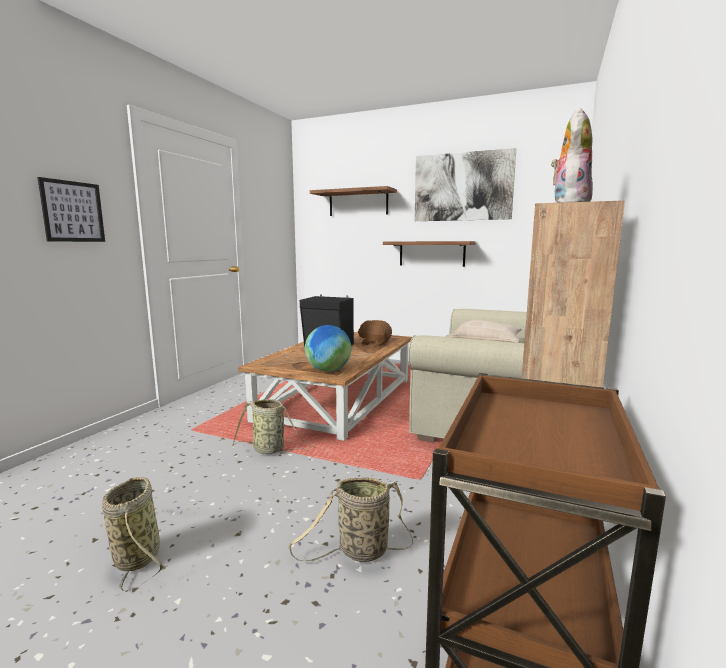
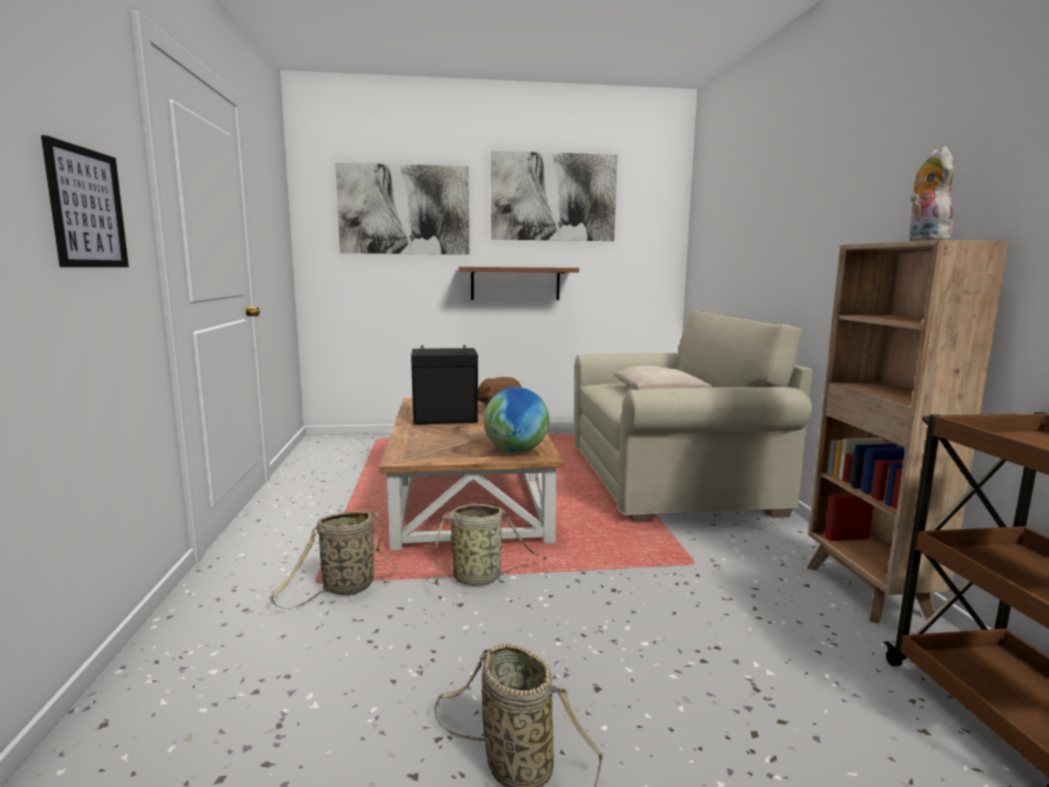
camera: 30 degrees left, 0 degrees up
(358, 203) = (404, 210): shelf -> picture
(359, 552) = (746, 656): basket -> basket (345, 589)

